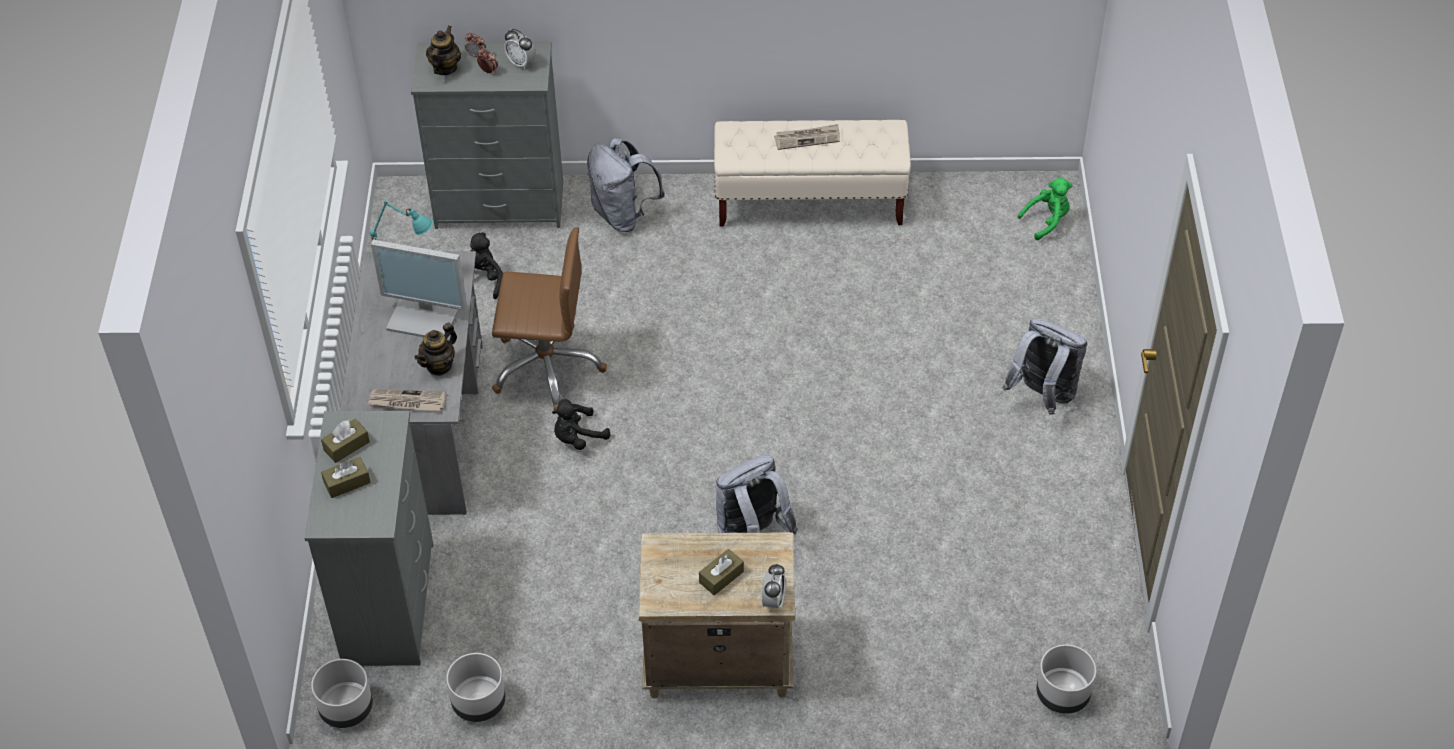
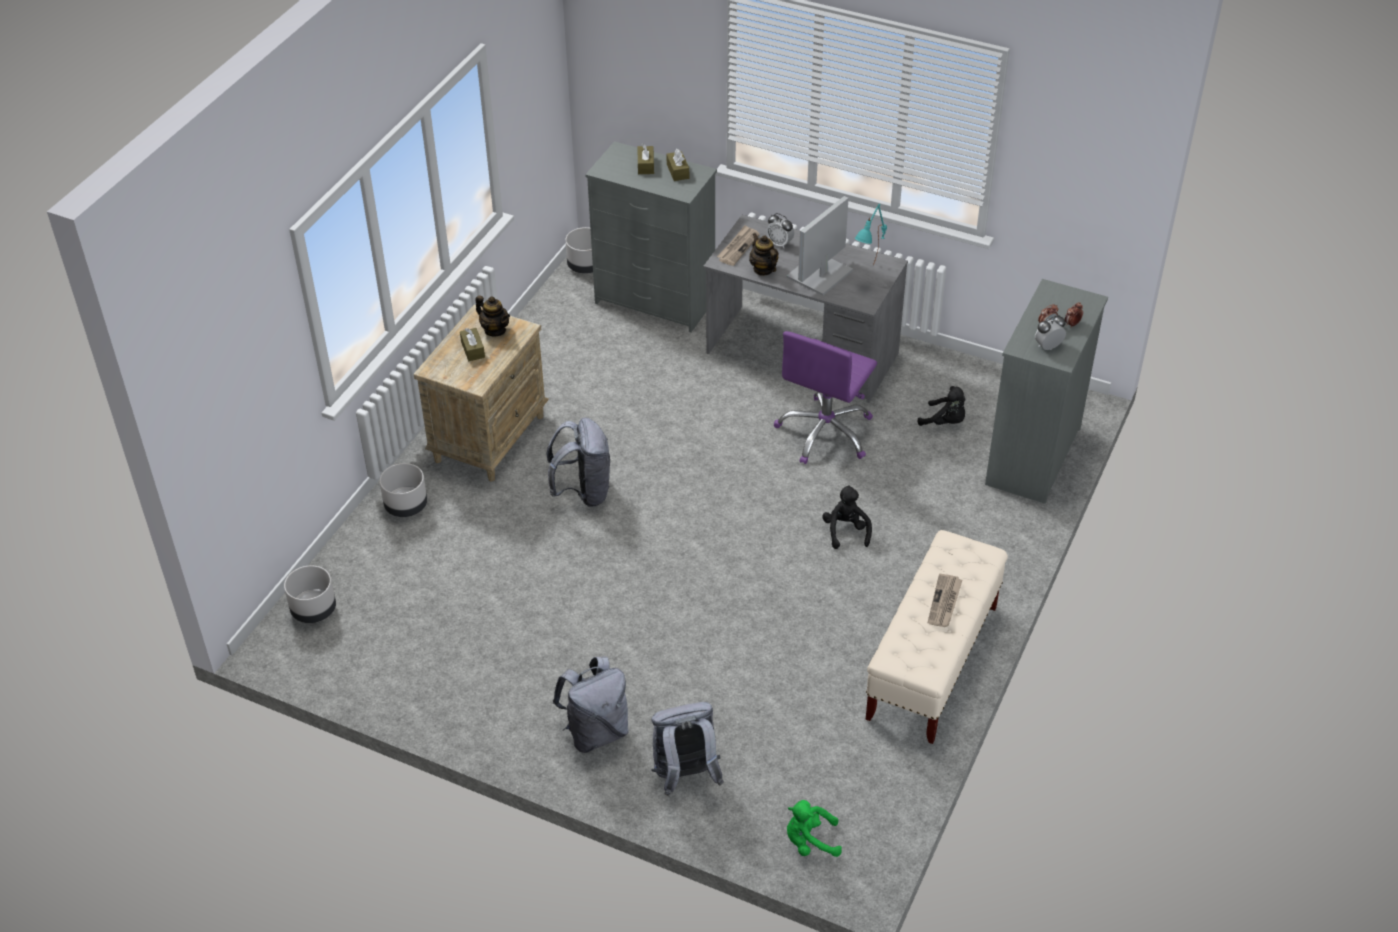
camera: 115 degrees right, 5 degrees down
(445, 68) = (1063, 303): teapot -> teapot (495, 330)
(479, 703) = (545, 321): grey planter -> grey planter (405, 506)
(547, 367) = (825, 432): brown office chair -> purple office chair
(578, 437) = (741, 428): black plush toy -> black plush toy (846, 531)
(623, 215) = (981, 529): grey backpack -> grey backpack (685, 776)
(773, 600) = (433, 367): alarm clock -> alarm clock (780, 243)
(1047, 221) = (810, 841): green plush toy -> green plush toy turned 90 degrees clockwise

